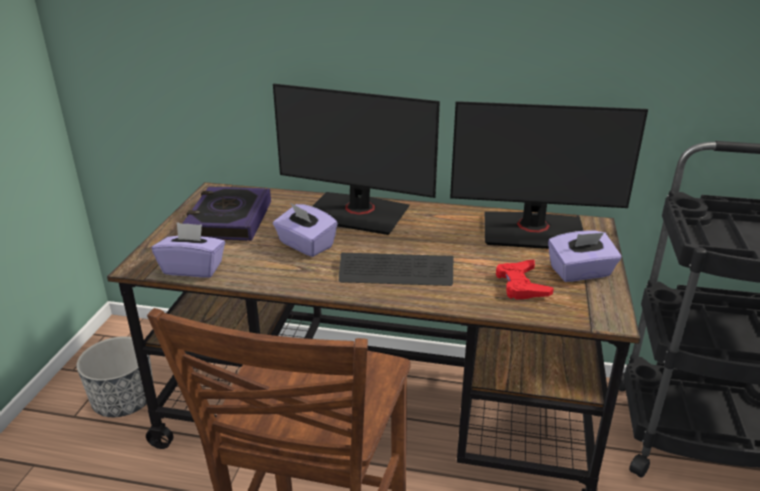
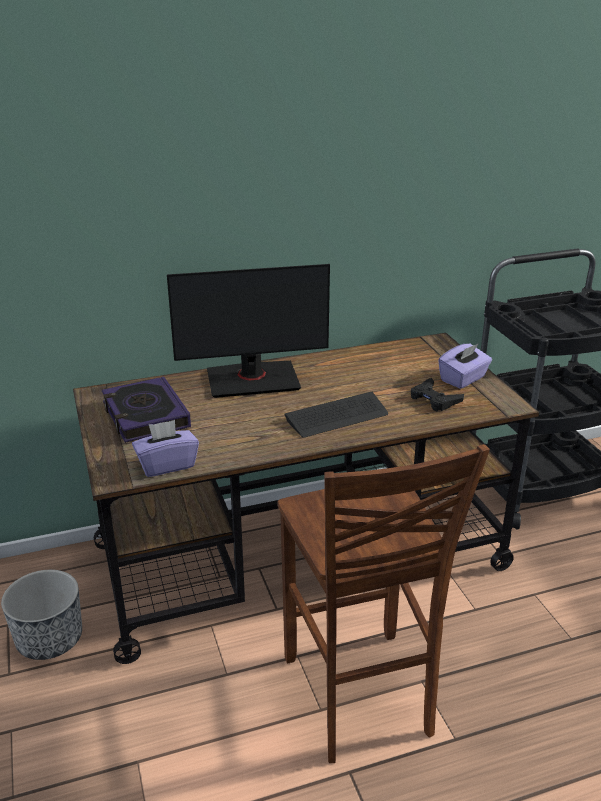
camera: 30 degrees left, 0 degrees up
(305, 245) = (241, 417): purple tissue box -> none
(521, 285) = (434, 399): red game controller -> black game controller
(533, 231) = (402, 357): monitor -> none

